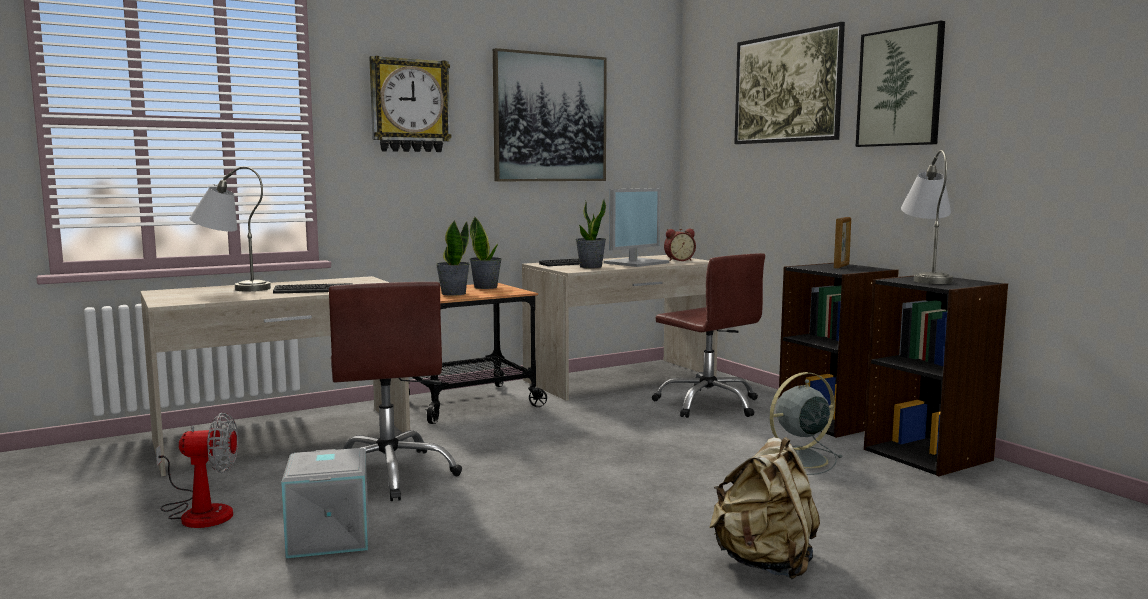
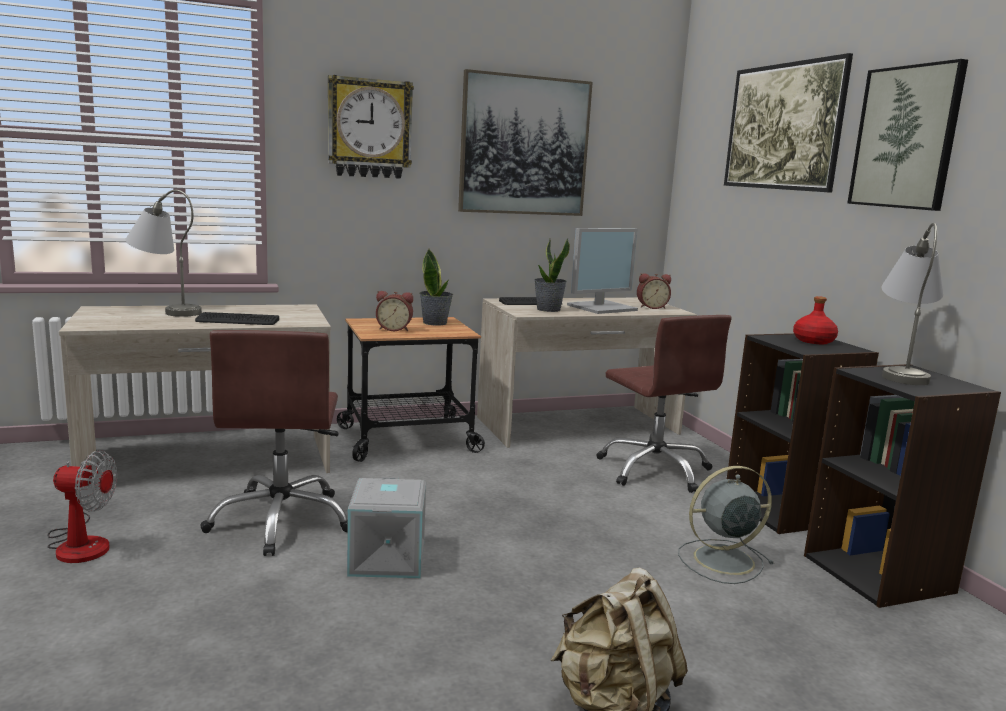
camera: 10 degrees right, 5 degrees up
(331, 537) = (180, 594): grey storage box -> grey storage box (389, 559)
(453, 293) = (394, 329): potted plant -> alarm clock
(841, 266) = (813, 341): picture frame -> red bottle

